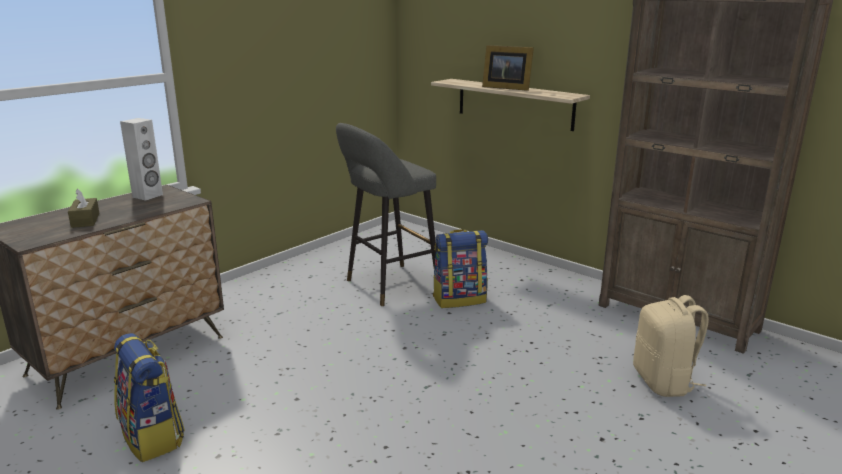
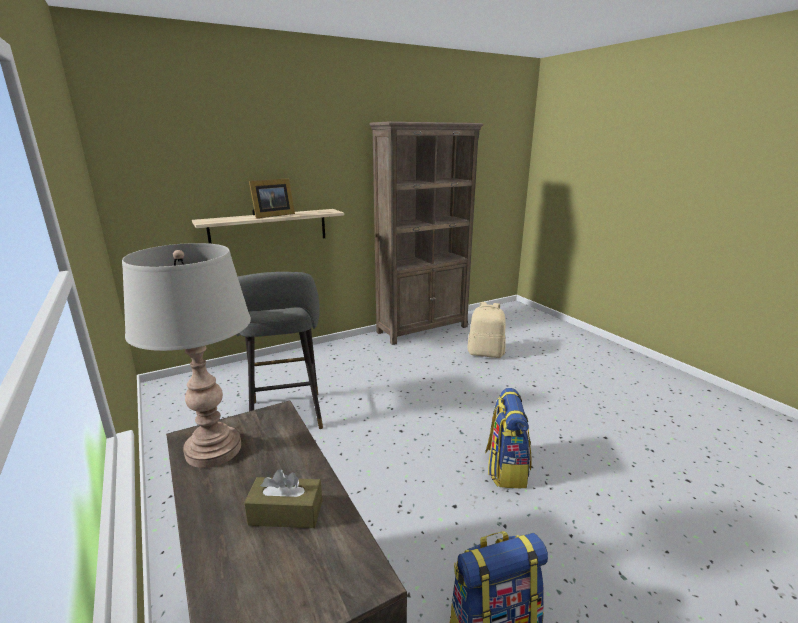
camera: 70 degrees left, 0 degrees up
(148, 196) = (213, 450): white speaker -> grey table lamp
(459, 299) = (342, 389): backpack -> backpack (505, 469)

